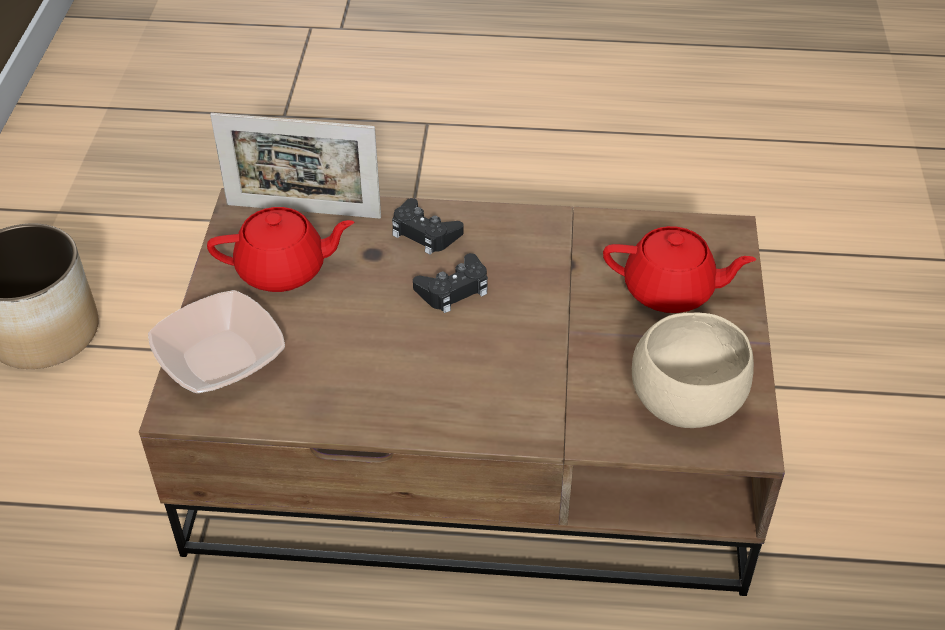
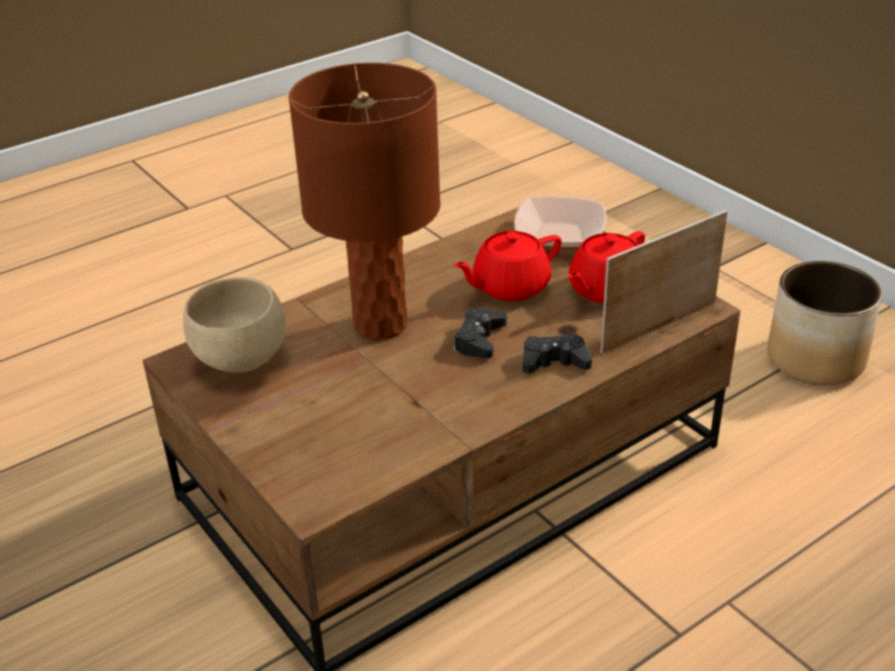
camera: 140 degrees right, 10 degrees down
(517, 362) = (381, 324): none -> brown table lamp
(670, 291) = (318, 426): red teapot -> red teapot (509, 287)

